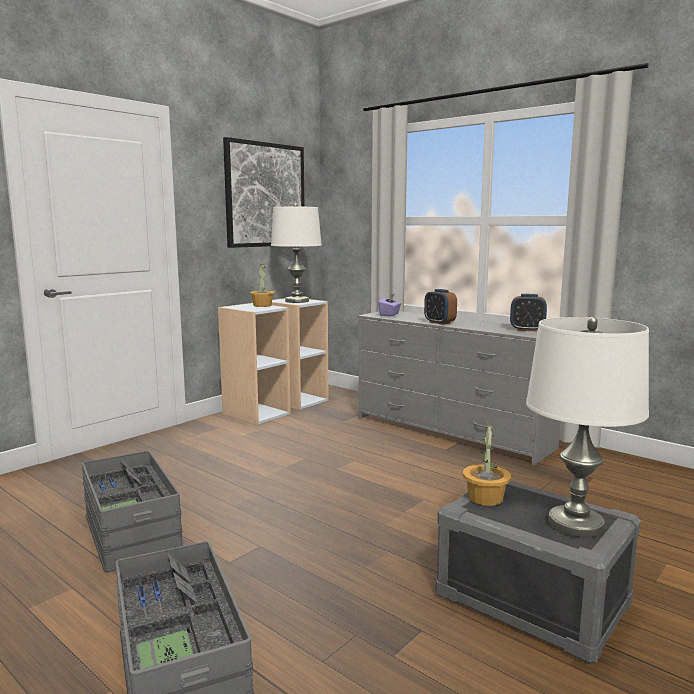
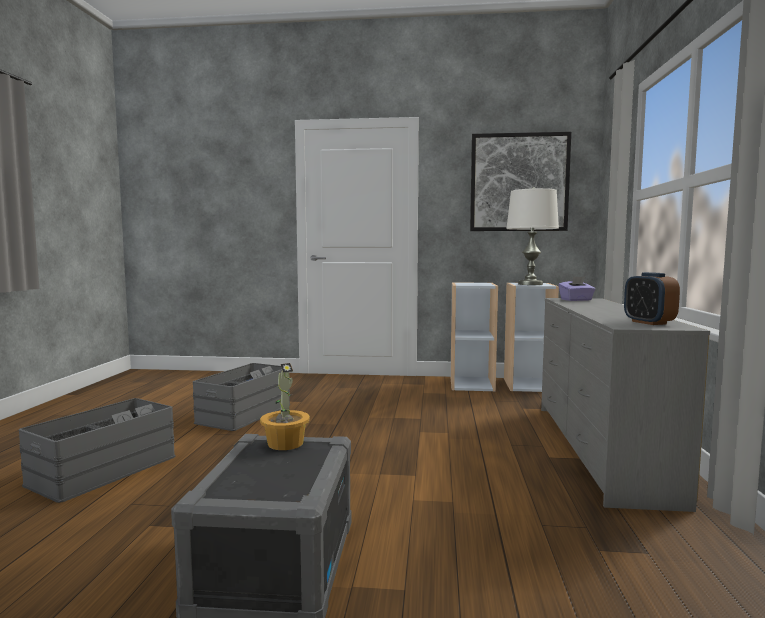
camera: 55 degrees right, 5 degrees down
(262, 305) = (485, 284): potted plant -> none
(439, 322) = (585, 308): alarm clock -> none
(576, 524) = (260, 484): white table lamp -> none

